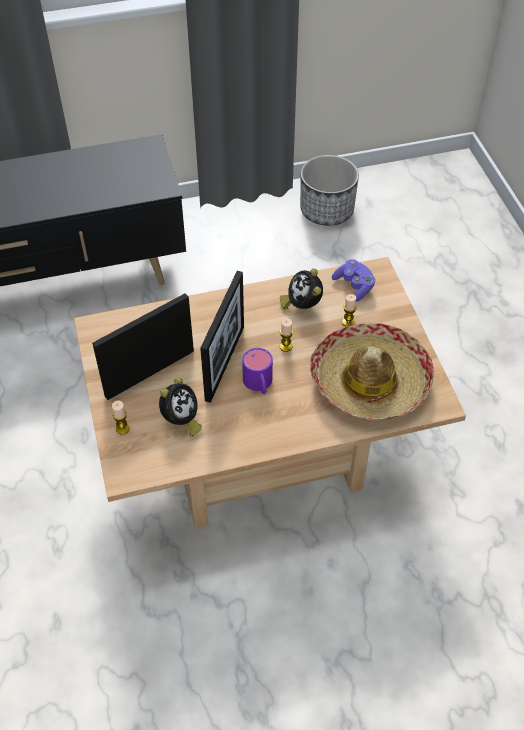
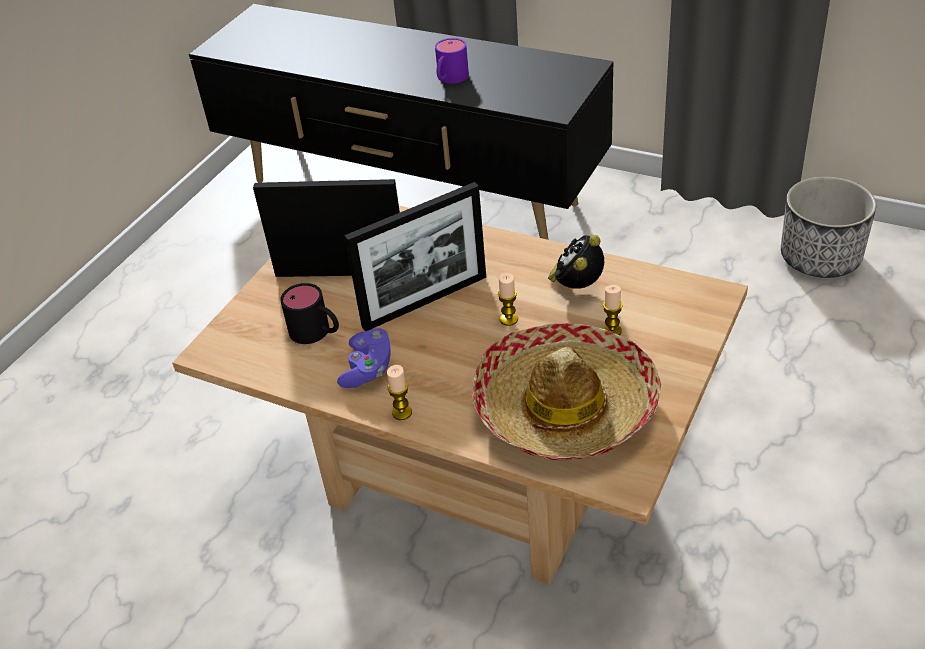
camera: 45 degrees right, 10 degrees down
(122, 428) = (257, 309): candle -> candle (402, 412)
(181, 421) = (317, 333): alarm clock -> black mug
(259, 384) = (435, 341): purple mug -> purple mug (449, 79)
(354, 286) = (664, 297): purple game controller -> purple game controller (368, 369)

